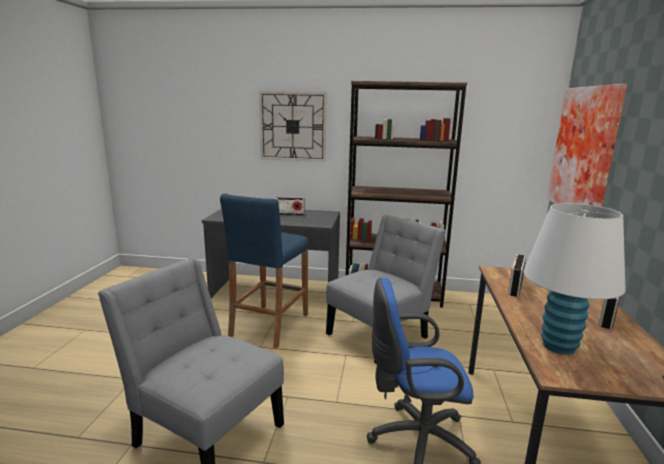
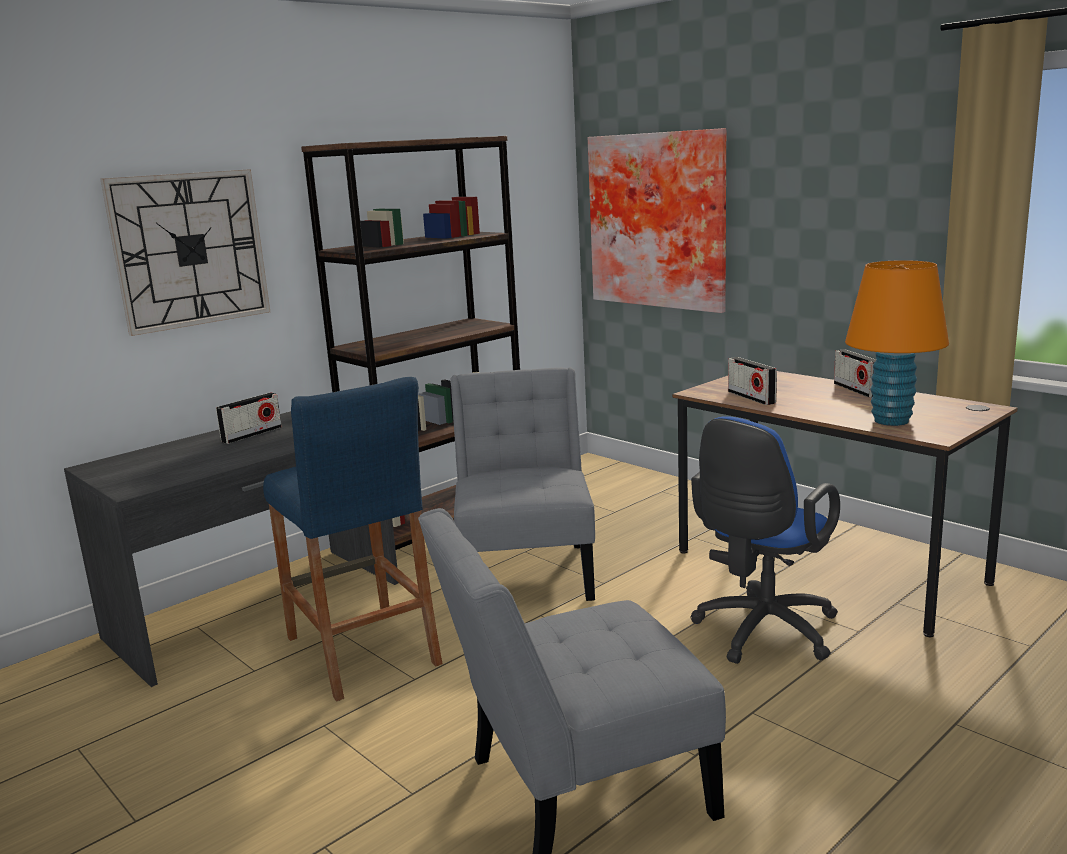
camera: 50 degrees left, 0 degrees up
(559, 346) = (891, 421): white table lamp -> orange table lamp

